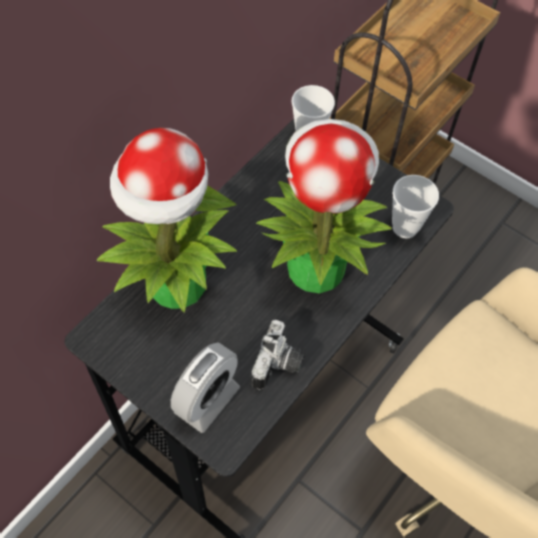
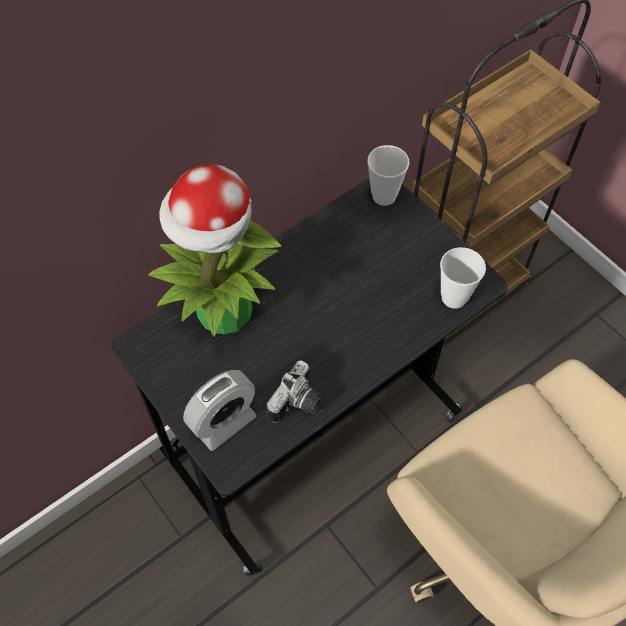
camera: 15 degrees right, 0 degrees up
(315, 265) = (357, 318): potted plant -> none

